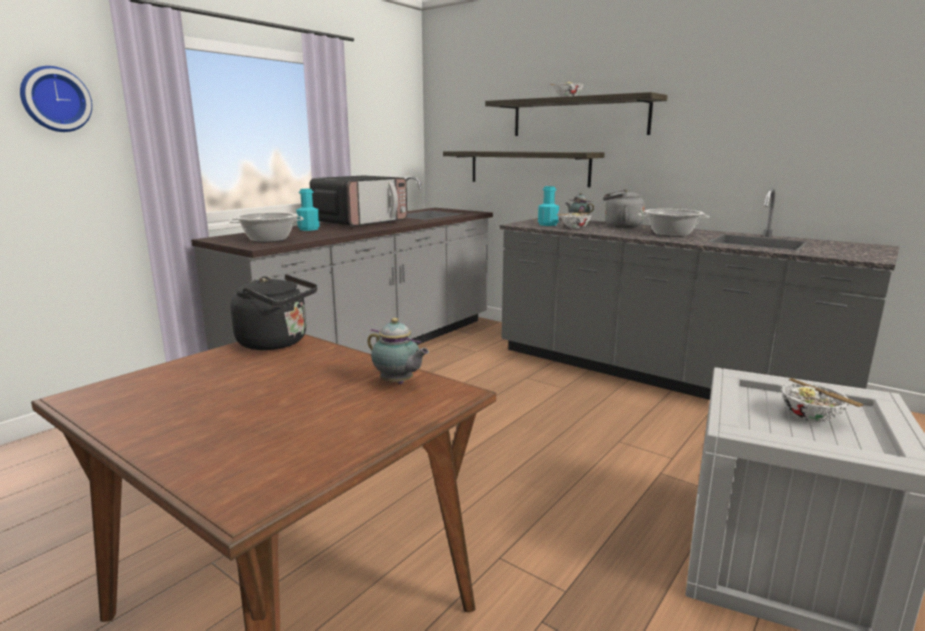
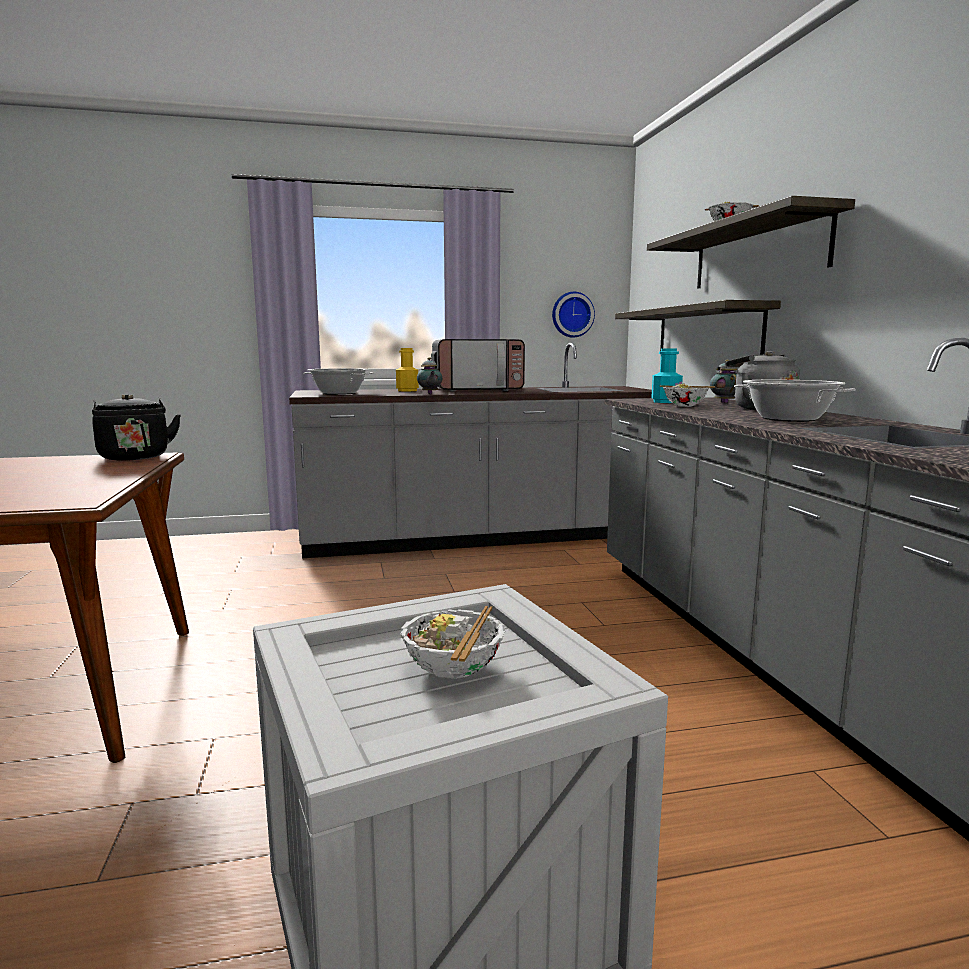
camera: 40 degrees right, 5 degrees down
(55, 99) = (206, 266): wall clock -> wall clock (572, 314)
(309, 229) = (407, 390): turquoise bottle -> yellow bottle
(398, 383) = (78, 490): teapot -> teapot (429, 394)

